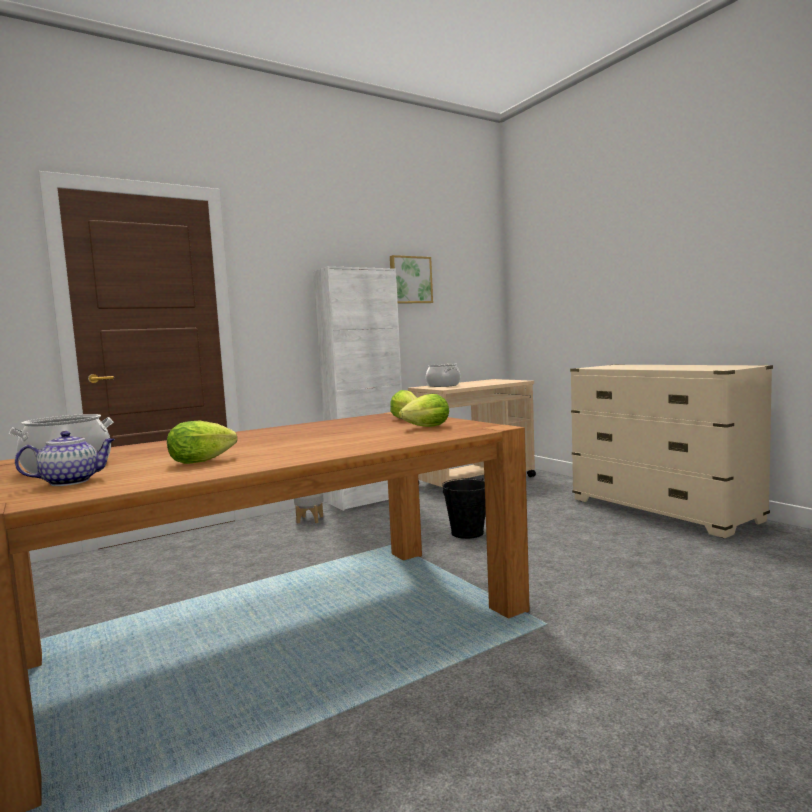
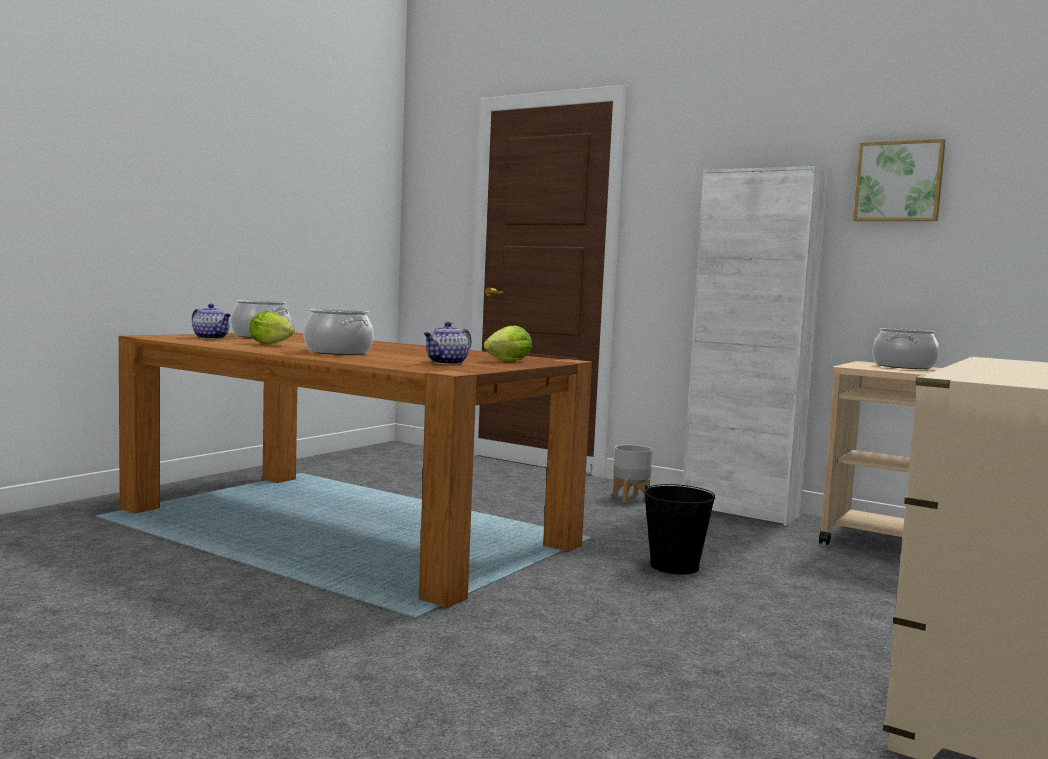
camera: 65 degrees right, 0 degrees up
(314, 445) = (339, 352): none -> cooking pot
(424, 427) = (447, 363): lettuce -> teapot

